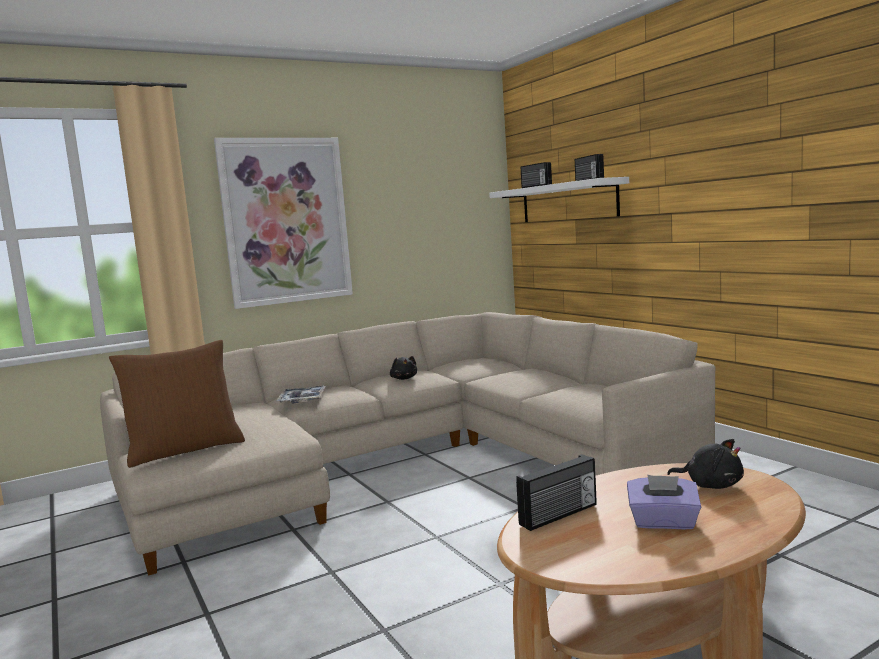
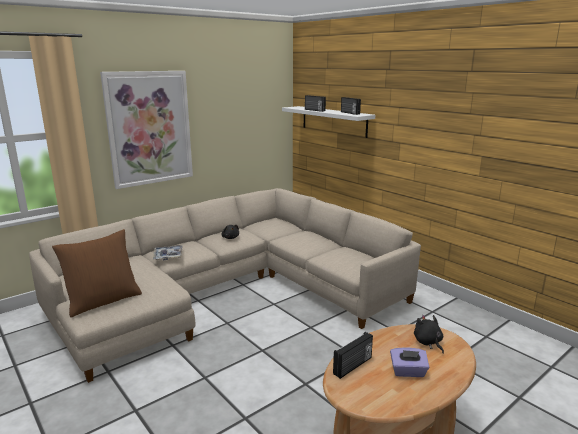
camera: 10 degrees left, 10 degrees up
(711, 485) = (428, 342): black plush toy -> black plush toy turned 135 degrees counterclockwise

